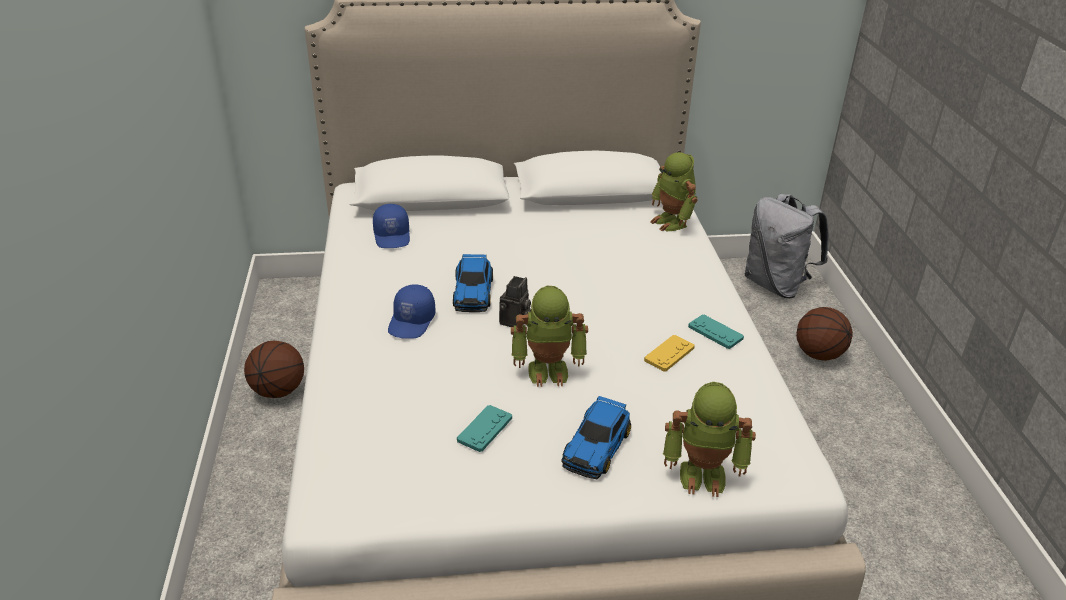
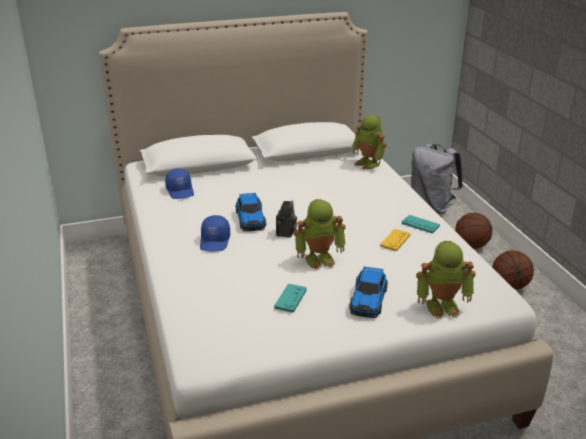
camera: 10 degrees left, 5 degrees down
(278, 390) = (104, 314): basketball -> basketball (509, 286)

